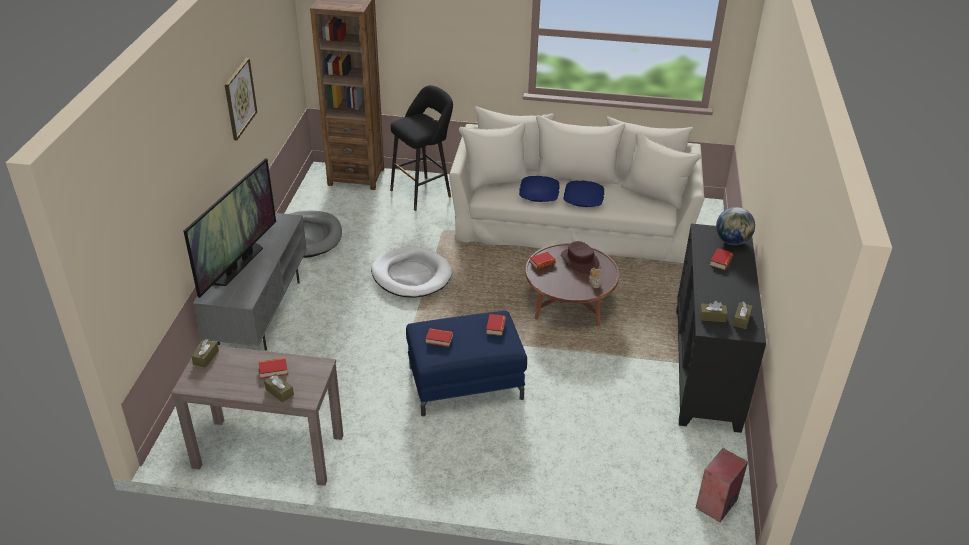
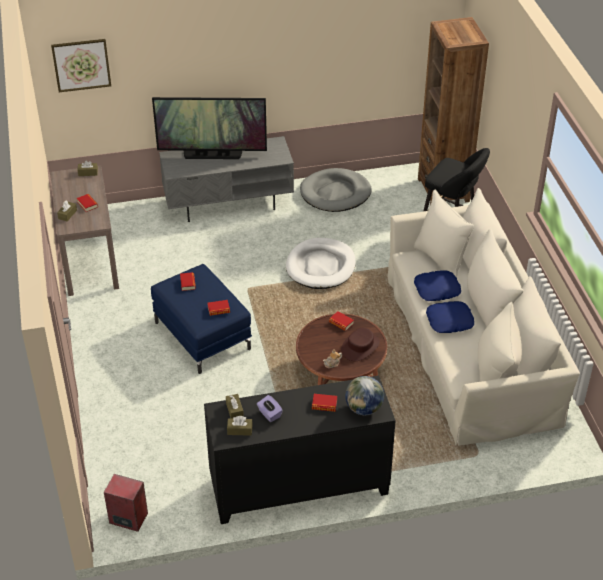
camera: 70 degrees right, 5 degrees up
(239, 98) = (304, 50): picture -> picture (81, 65)
(724, 296) = (269, 414): none -> purple tissue box

